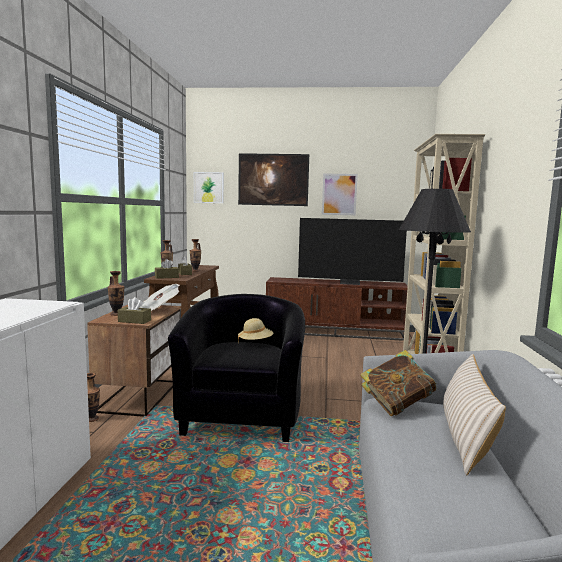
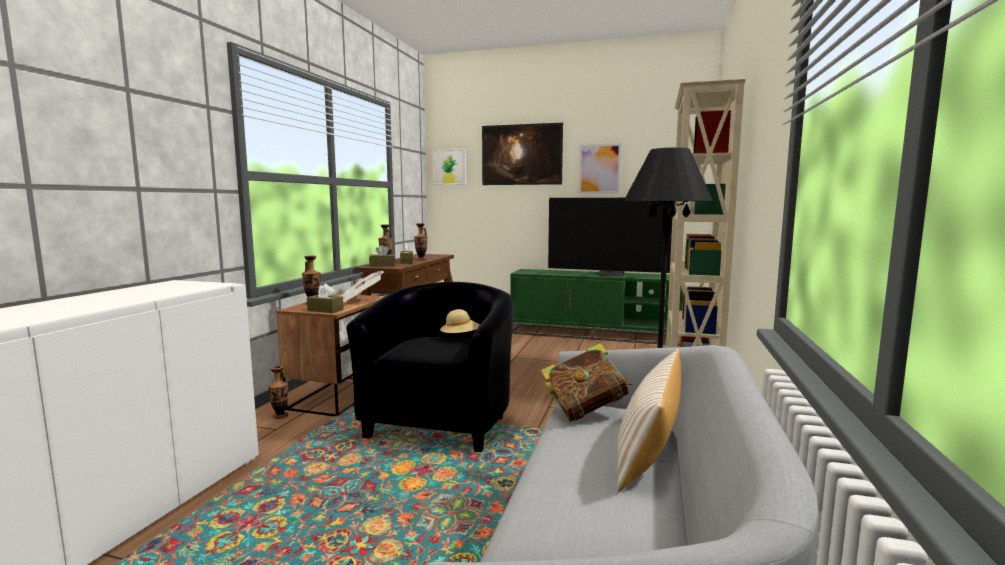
camera: 10 degrees right, 0 degrees up
(335, 332) = (594, 334): brown tv stand -> green tv stand

